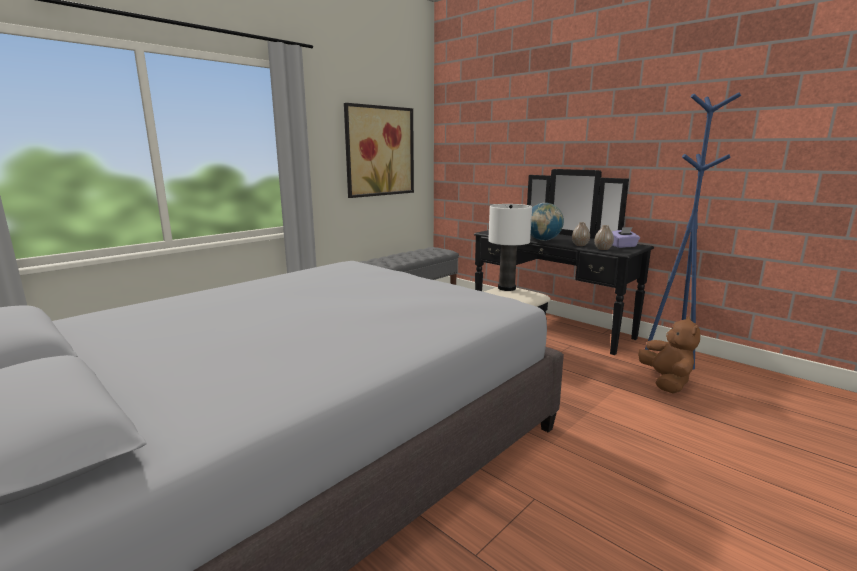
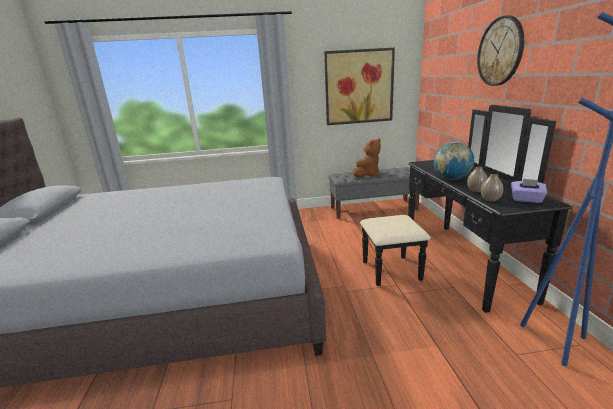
camera: 40 degrees right, 5 degrees up
(507, 288) = (397, 219): white table lamp -> none
(553, 120) = (500, 51): none -> wall clock
(666, 382) = (502, 364): brown plush toy -> brown plush toy (367, 174)

